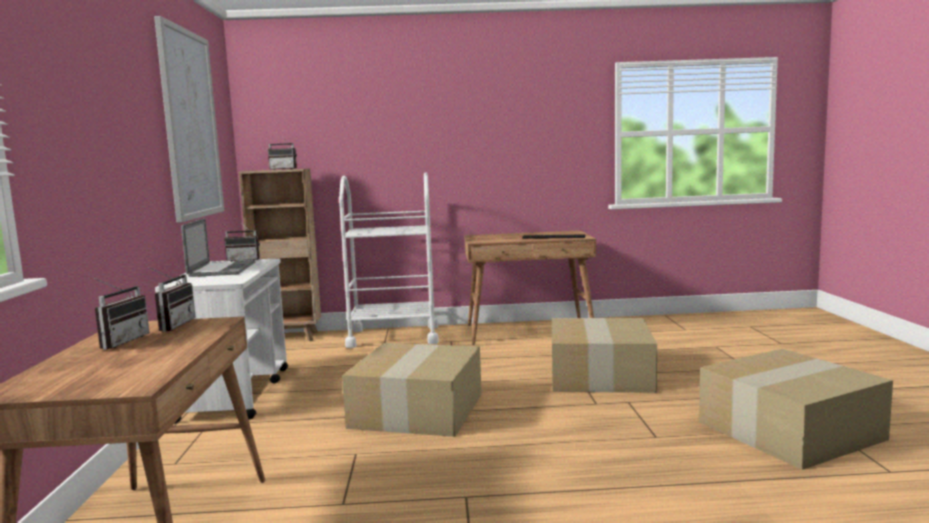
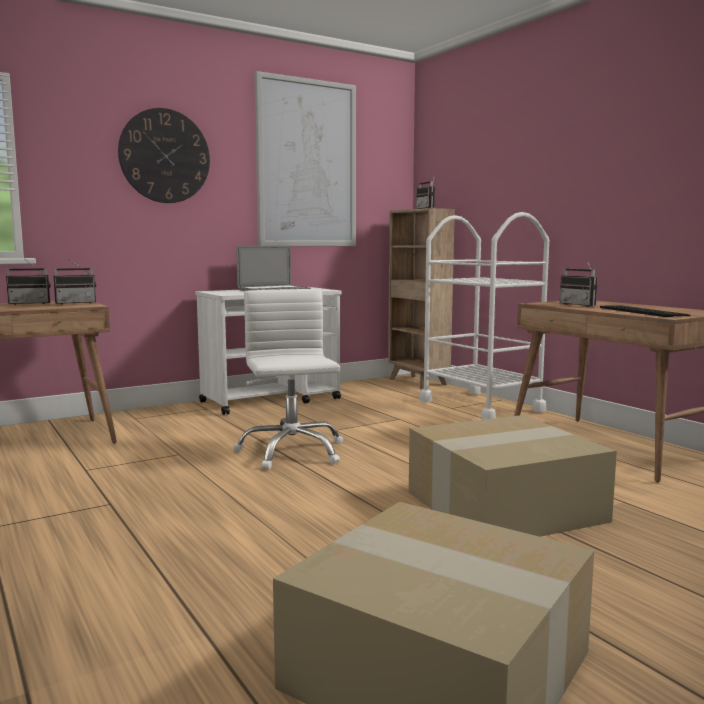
camera: 60 degrees right, 0 degrees up
(112, 117) = (165, 156): none -> wall clock
(244, 260) = (322, 288): radio -> radio (580, 305)
(416, 409) = (291, 451): cardboard box -> white office chair

